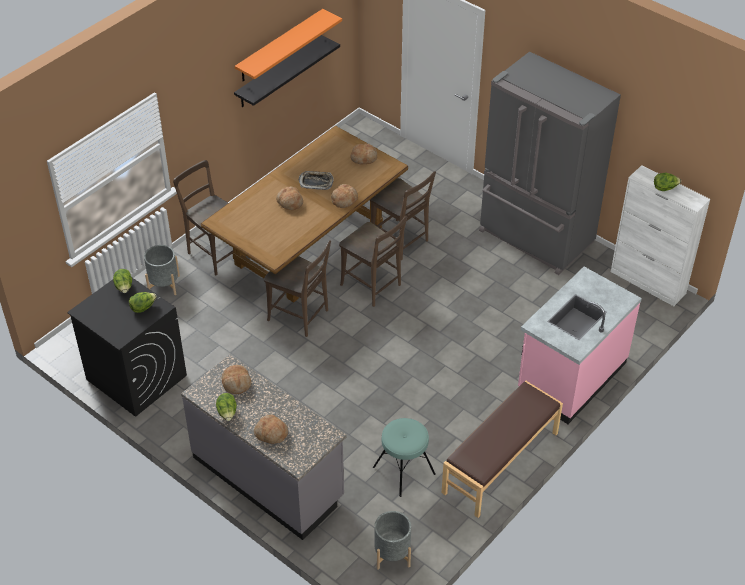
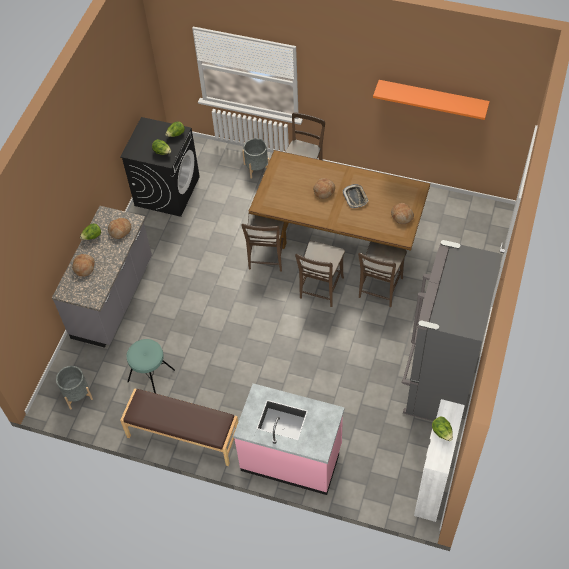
camera: 70 degrees right, 10 degrees up
(279, 72) = (426, 114): black shelf -> none
(344, 199) = (346, 222): bread -> none

